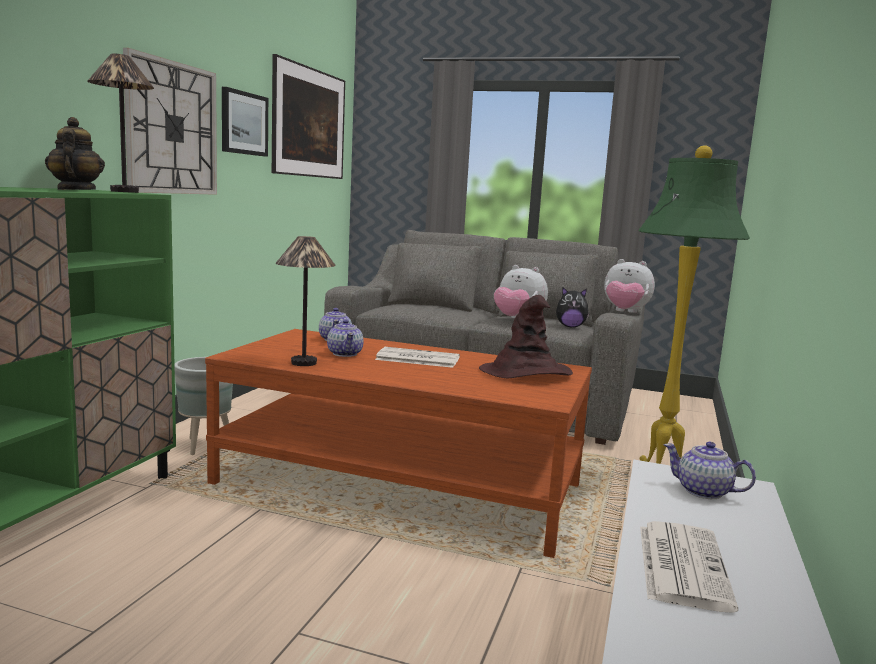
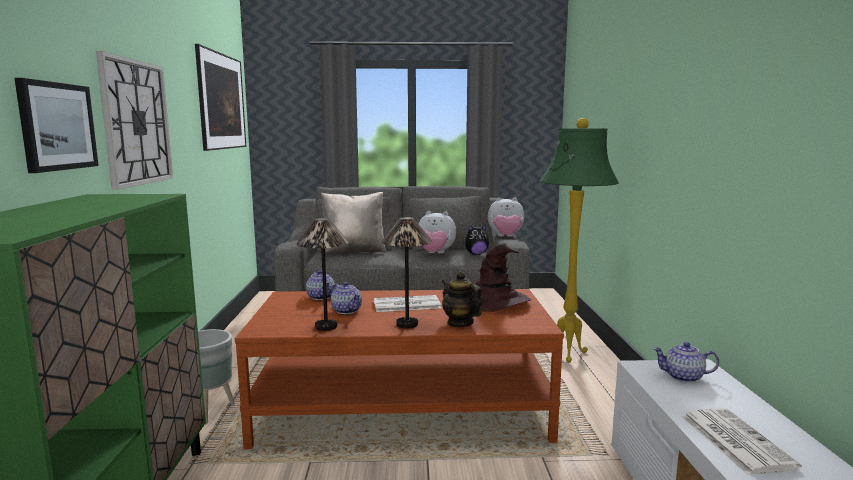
camera: 20 degrees left, 0 degrees up
(75, 190) = (111, 204): teapot -> teapot (460, 323)
(125, 191) = (139, 195): table lamp -> table lamp (407, 324)
(243, 123) = (182, 109): picture -> picture (57, 126)
(424, 306) = (354, 252): none -> beige pillow

